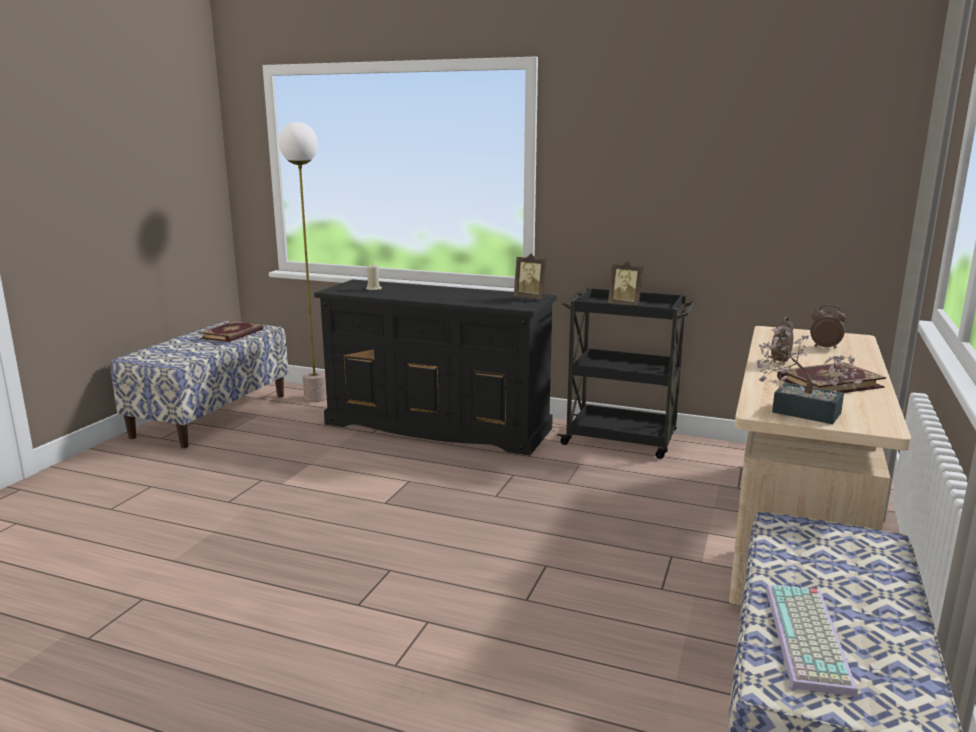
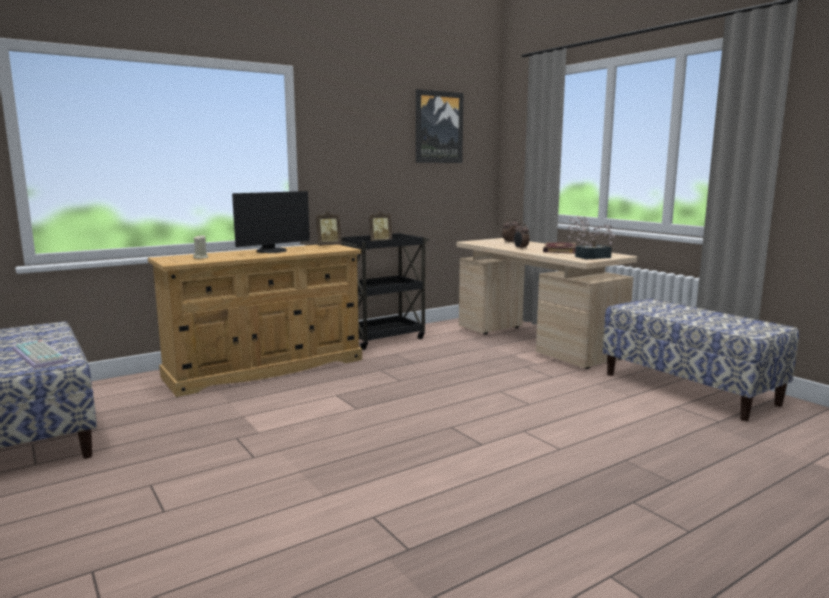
camera: 55 degrees left, 5 degrees down
(233, 334) = (34, 335): book -> none
(316, 398) = (110, 388): floor lamp -> none
(439, 426) = (266, 368): black dresser -> beige dresser
(453, 294) = (272, 251): none -> monitor
(783, 130) = (438, 127): none -> picture
(810, 639) = (720, 324): keyboard -> keyboard (42, 355)

